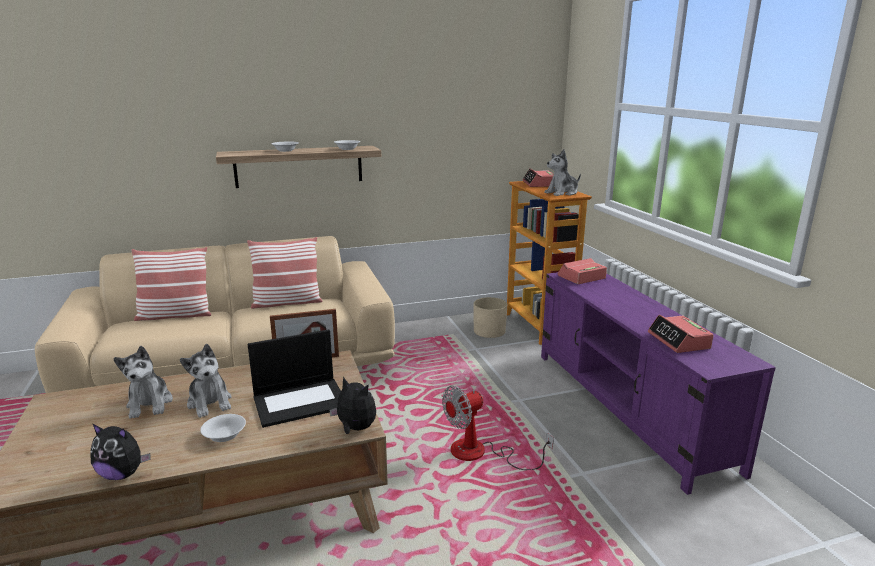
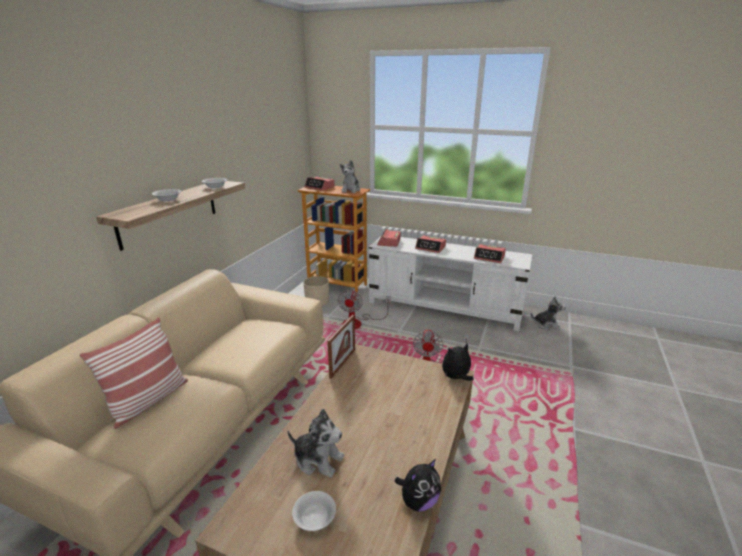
camera: 50 degrees left, 5 degrees up
(210, 402) = (354, 426): plush toy -> plush toy (546, 325)
(225, 436) = (412, 432): white bowl -> white bowl (315, 517)
(287, 302) = (227, 339): pillow -> none
(301, 401) = (399, 385): laptop -> none
(489, 369) = (358, 322): none -> fan
(619, 300) = (430, 248): none -> alarm clock
(628, 408) = (444, 307): purple tv stand -> white tv stand

